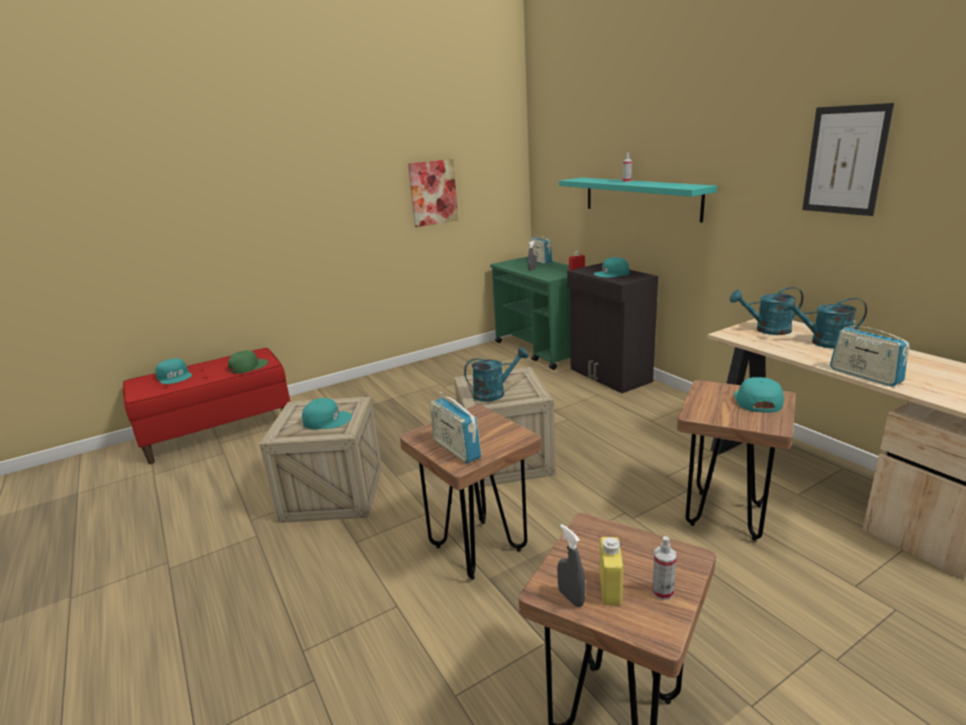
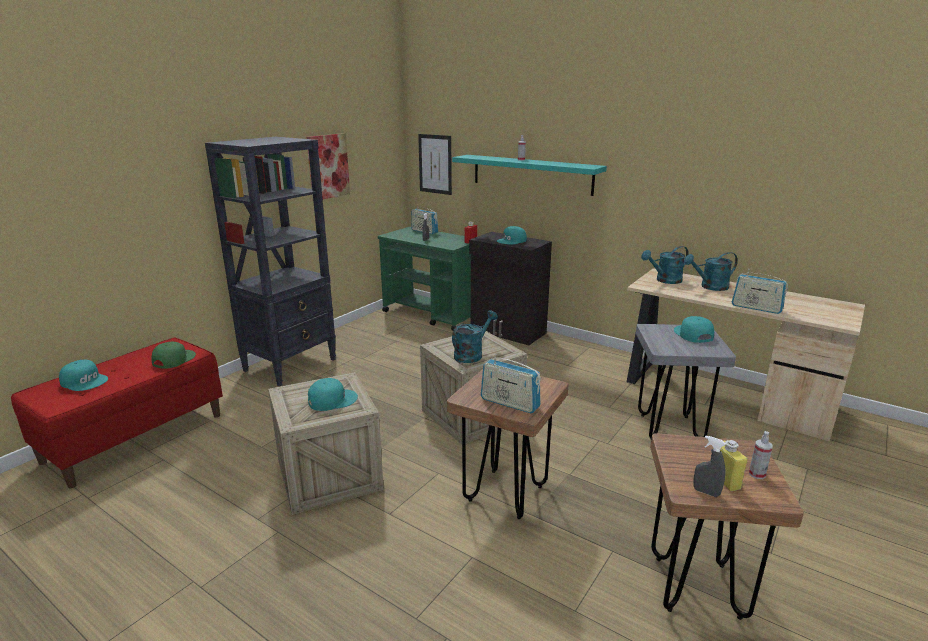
camera: 25 degrees left, 0 degrees up
(378, 384) = (291, 365): none -> black bookcase
(725, 515) = (669, 428): brown stool -> grey stool
(845, 160) = (714, 150): picture -> picture (435, 164)

